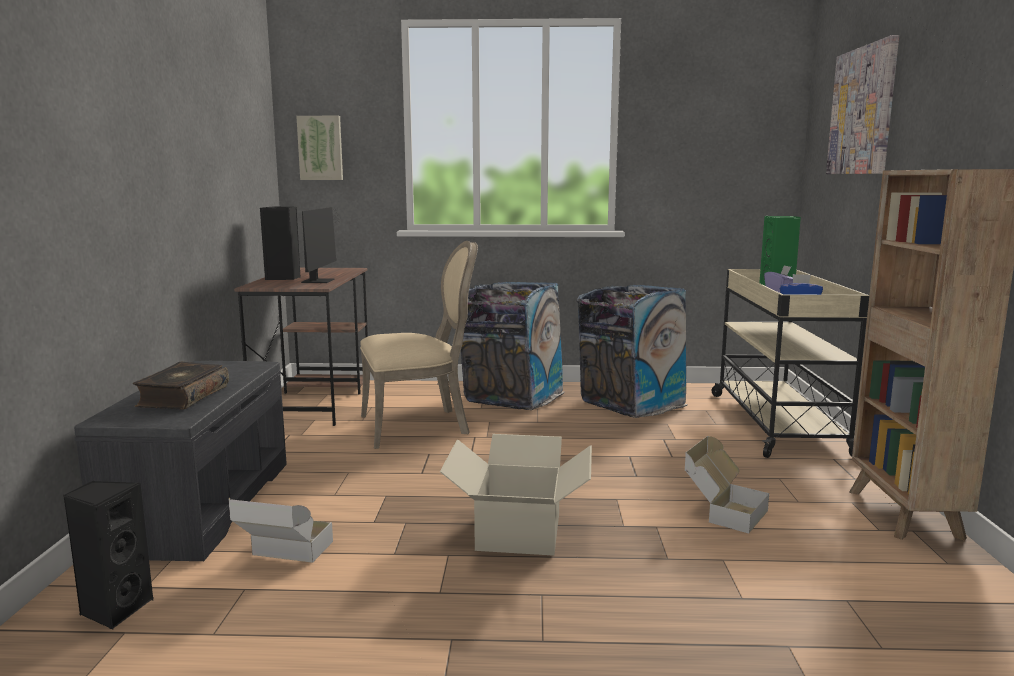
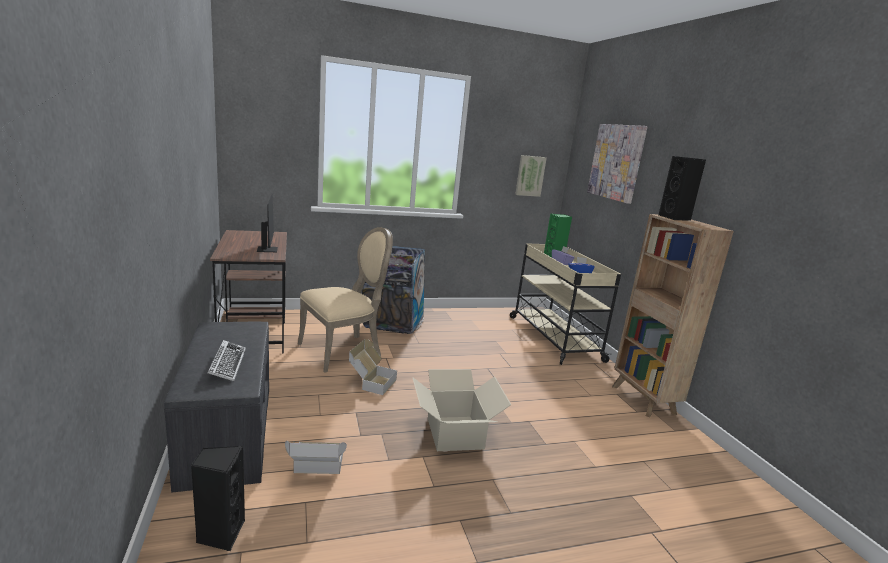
camera: 20 degrees left, 5 degrees up
(182, 397) = (227, 364): book -> keyboard
(283, 278) = (236, 245): black speaker -> black speaker (675, 218)
(320, 148) = (253, 143): picture -> picture (530, 176)
(630, 403) = (466, 325): trash can -> none
(722, 512) = (557, 407): cardboard box -> cardboard box (371, 382)

